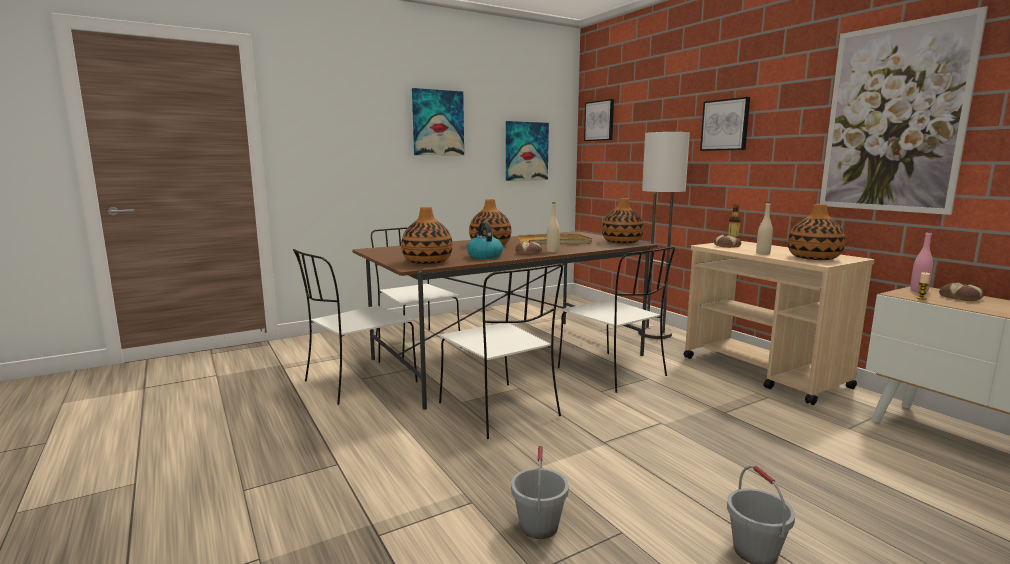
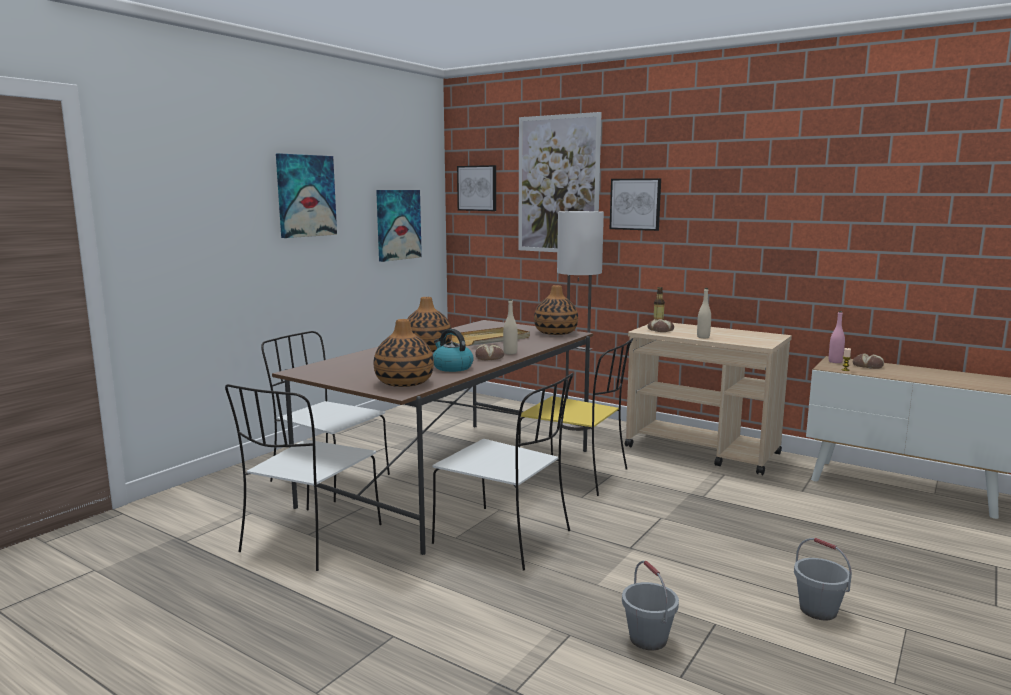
camera: 25 degrees left, 0 degrees up
(613, 373) = (576, 475): white chair -> yellow chair
(813, 258) = (748, 338): vase -> none
(893, 119) = (798, 210): picture -> picture (558, 184)

